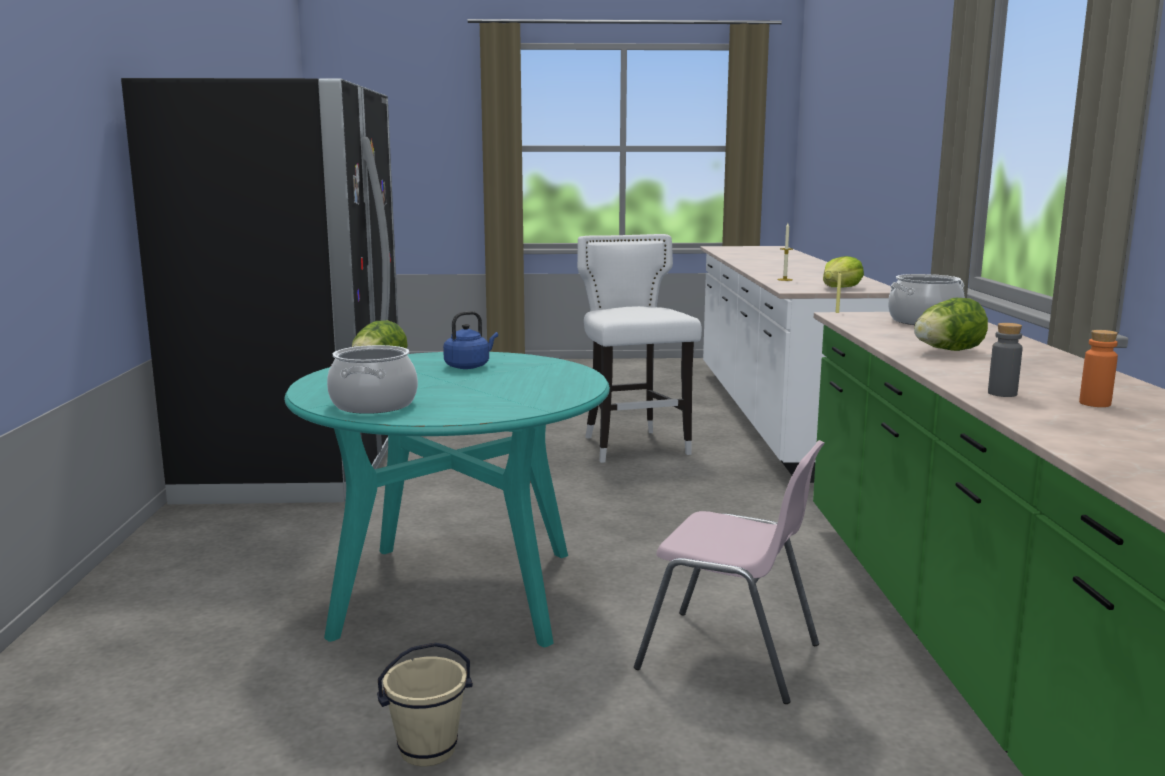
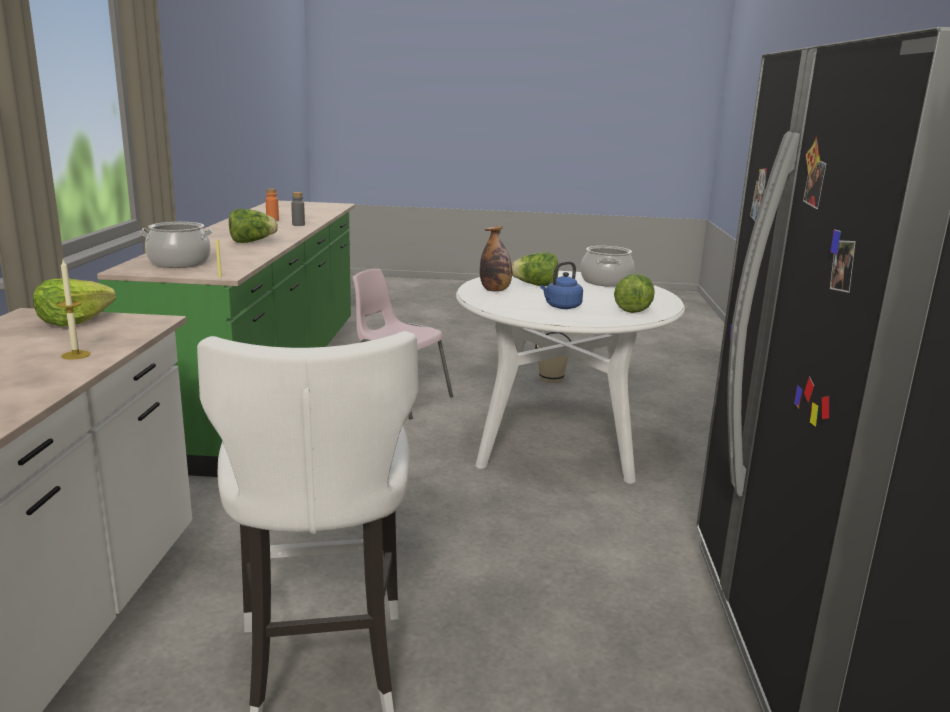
camera: 175 degrees left, 5 degrees up
(457, 592) = (558, 442): turquoise dining table -> white dining table
(494, 392) = (535, 285): none -> lettuce
(554, 381) = (495, 290): none -> bottle

